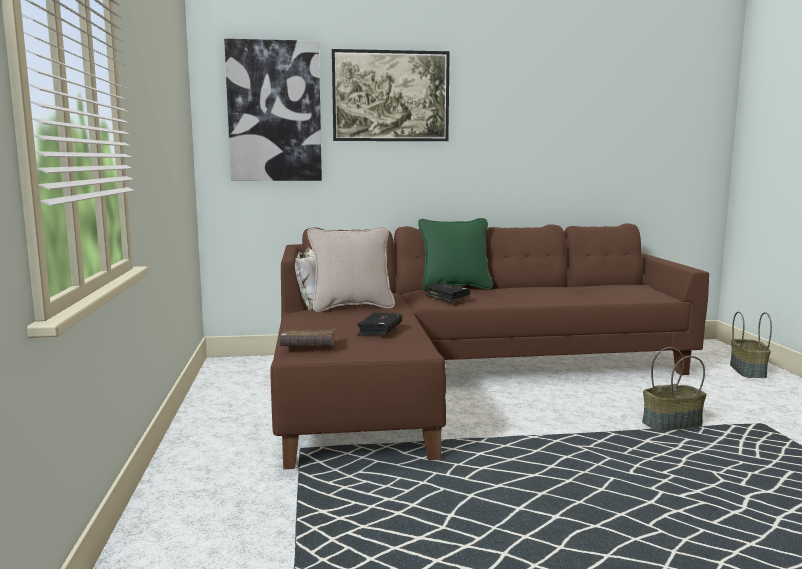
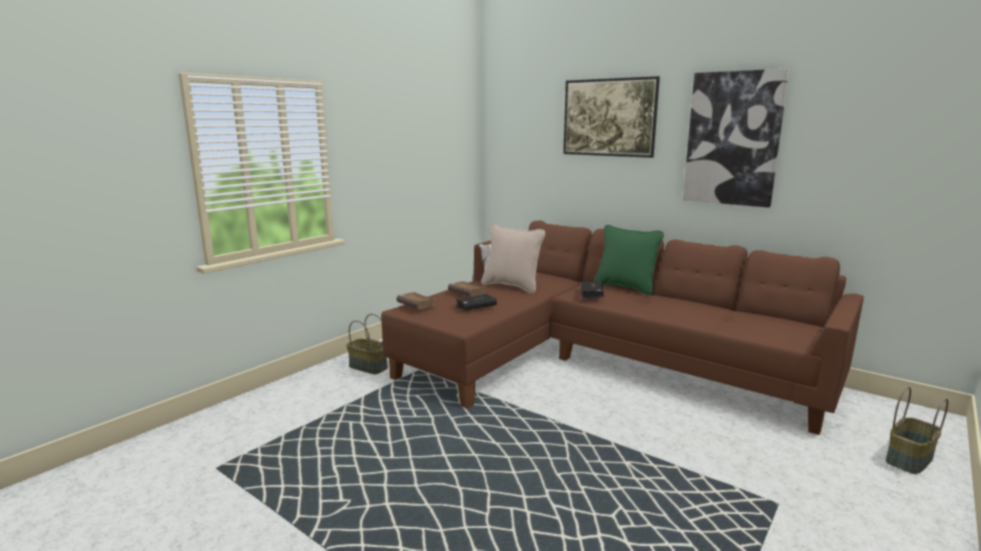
camera: 45 degrees right, 5 degrees up
(274, 111) = (527, 130): picture -> picture (732, 139)
(328, 323) = (466, 294): none -> brown book
(672, 424) = (682, 462): basket -> basket (367, 367)

